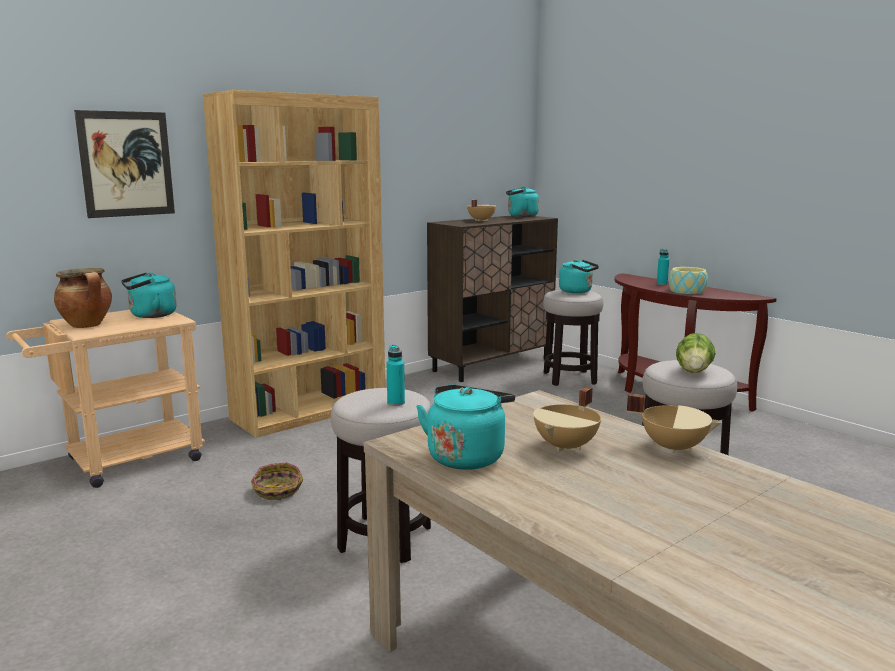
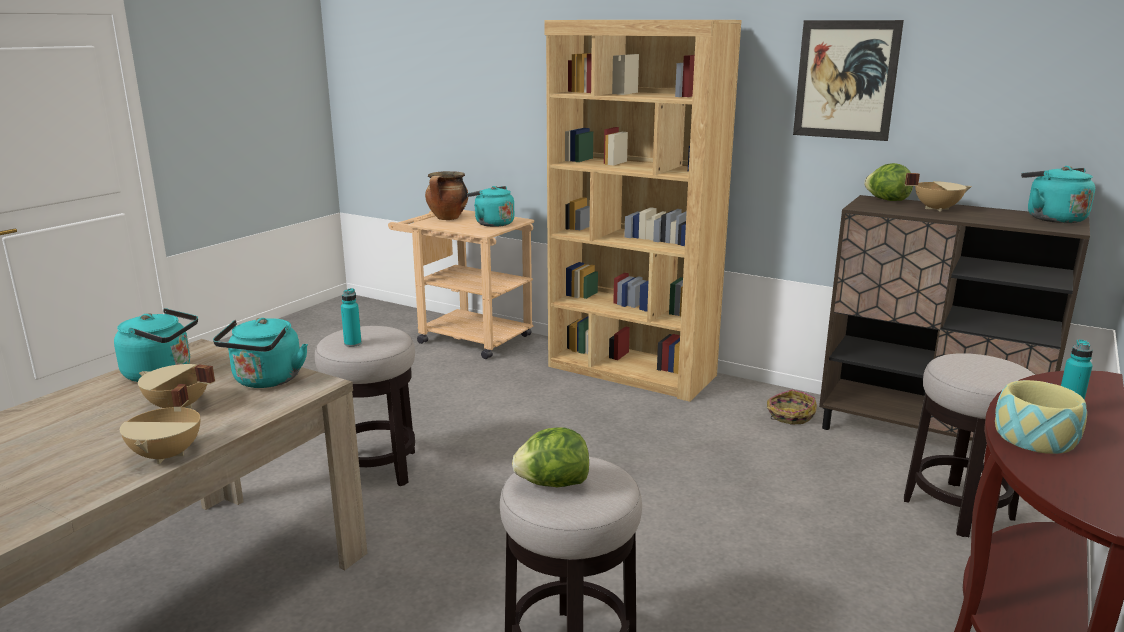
camera: 70 degrees right, 5 degrees up
(126, 164) = (522, 87): picture -> picture (845, 80)
(277, 491) = (445, 403): basket -> basket (789, 416)
(448, 221) = (887, 200): none -> lettuce
(577, 291) = (994, 369): turquoise kettle -> turquoise kettle (266, 381)

